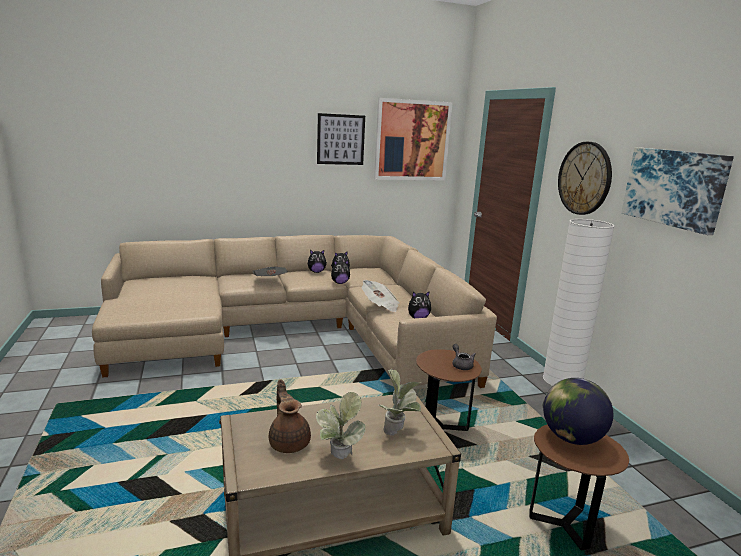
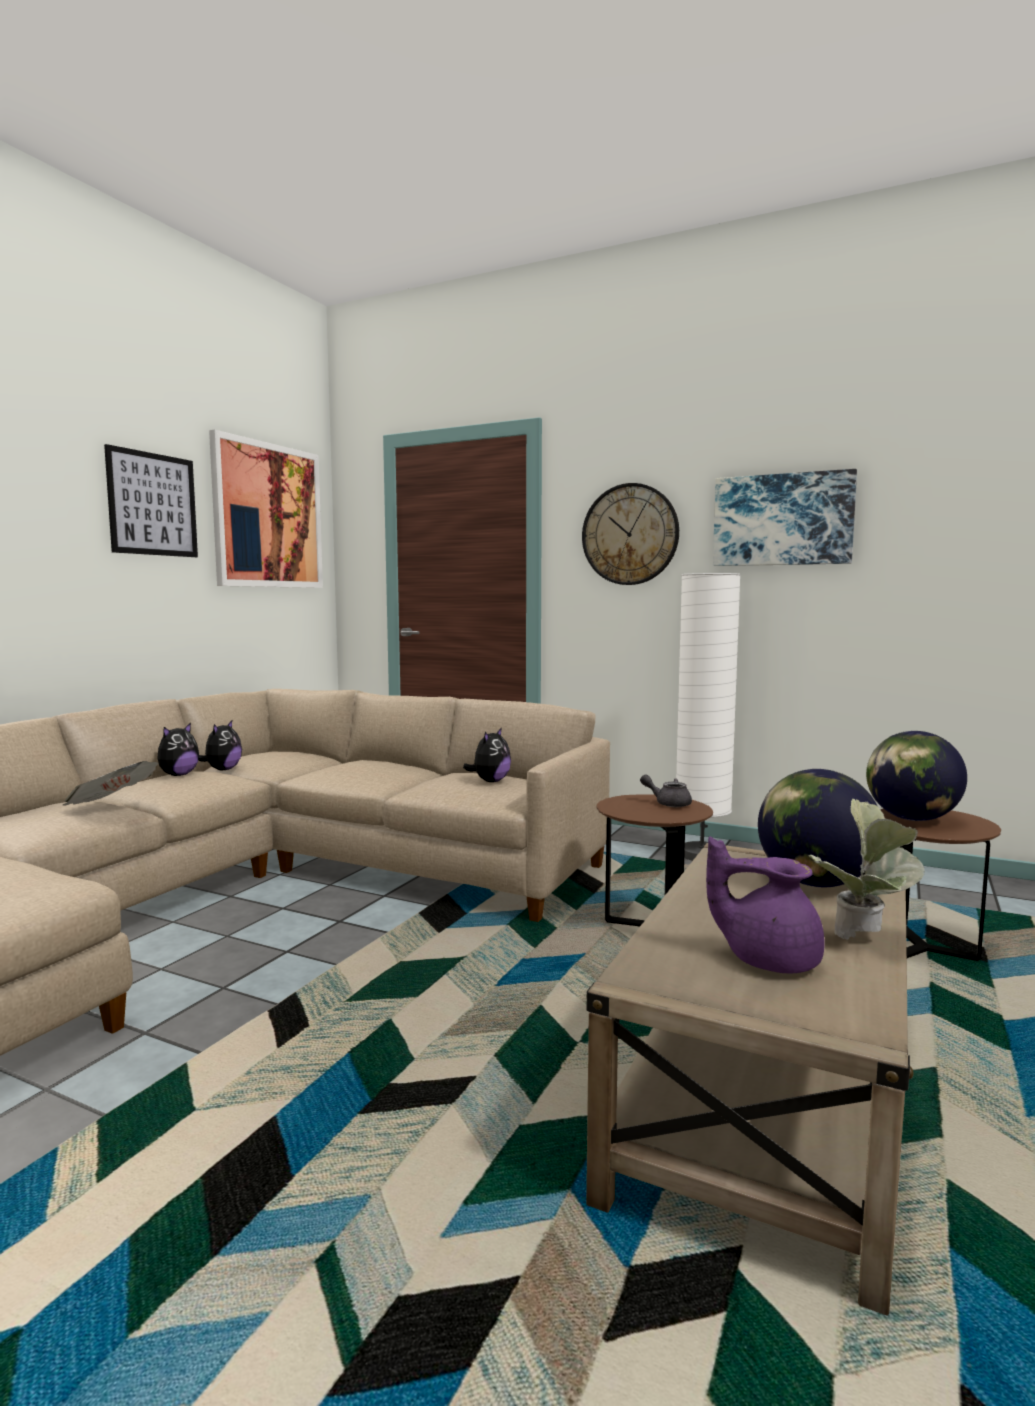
camera: 45 degrees left, 10 degrees down
(289, 442) = (768, 959): brown teapot -> purple teapot
(340, 283) = (251, 781): plush toy -> none
(380, 306) = (402, 784): newspaper -> none
(398, 432) = (814, 883): potted plant -> globe

